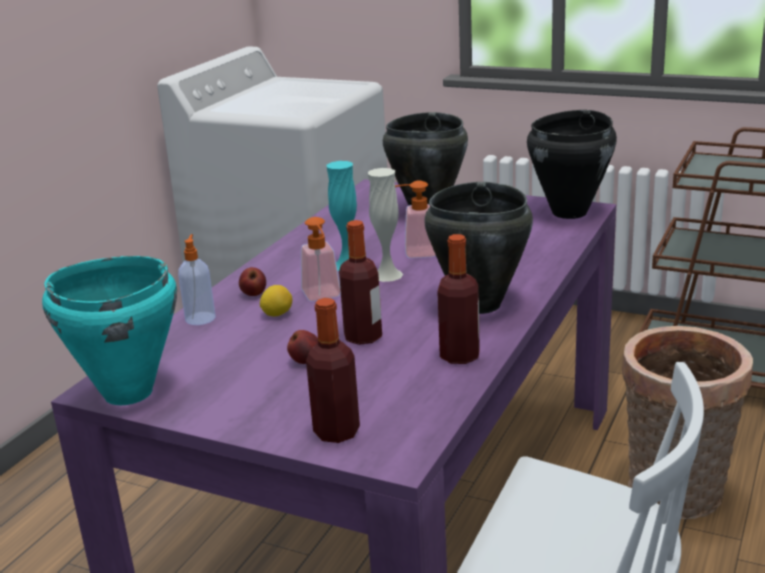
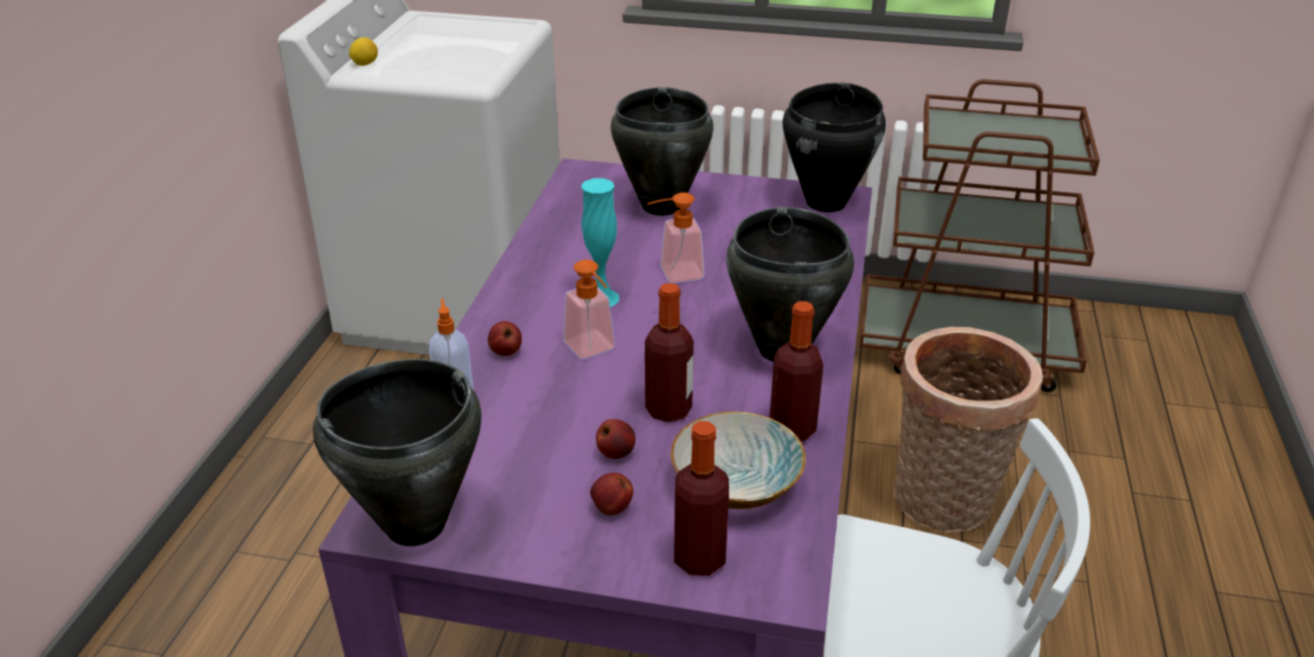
camera: 15 degrees left, 10 degrees up
(127, 392) = (414, 524): turquoise cooking pot -> black cooking pot
(277, 314) = (549, 382): lemon -> lemon (365, 64)
(283, 395) = (611, 509): none -> apple
(387, 275) = (656, 311): white vase -> none
(392, 389) = (736, 486): none -> bowl

